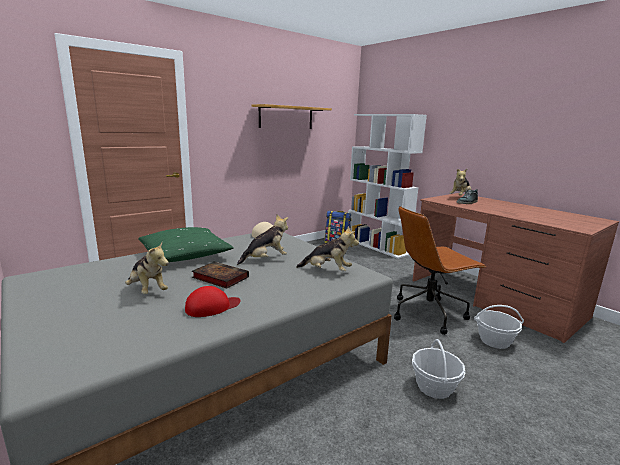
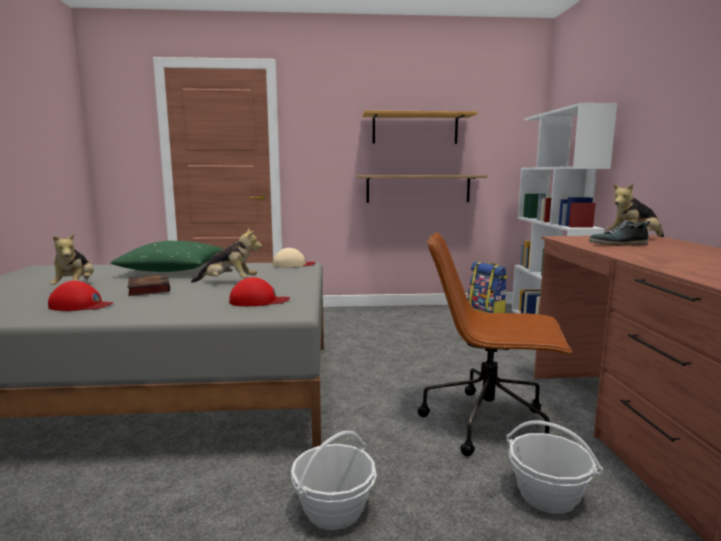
camera: 35 degrees right, 5 degrees down
(288, 161) = (418, 188): none -> shelf
(327, 271) = (258, 301): plush toy -> red cap

